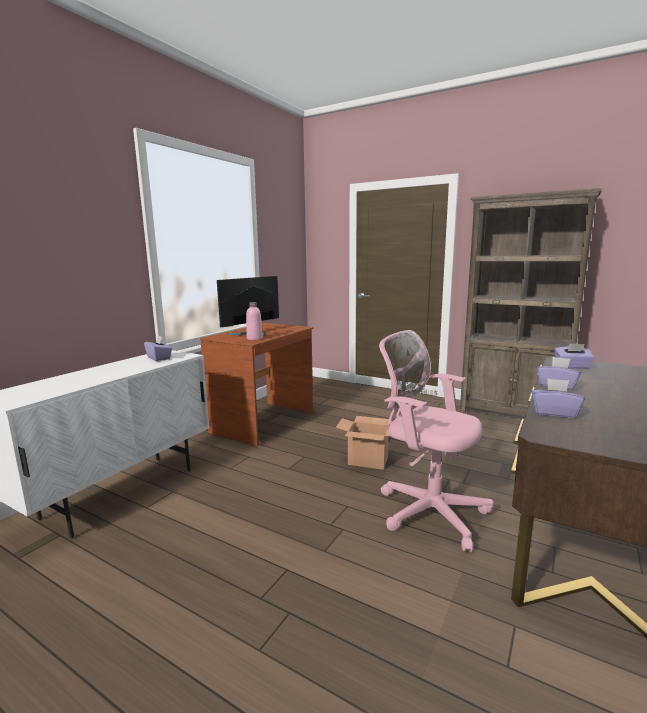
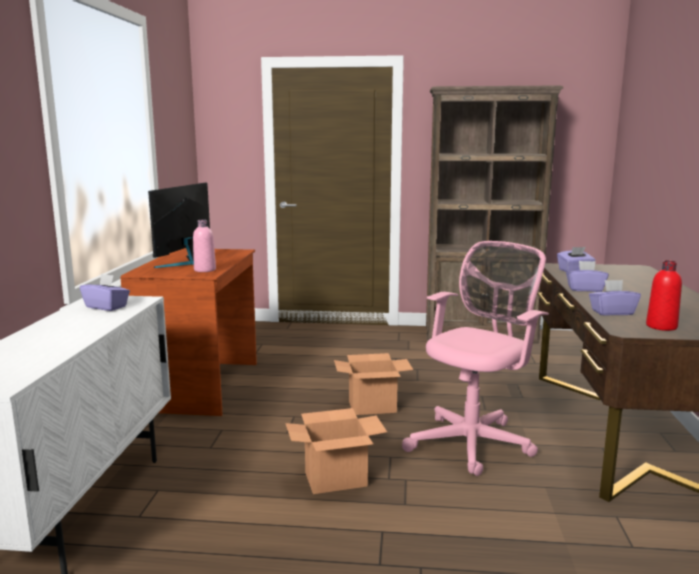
camera: 25 degrees left, 0 degrees up
(291, 514) = (336, 479): none -> cardboard box
(428, 510) = (473, 442): pink office chair -> pink office chair turned 120 degrees clockwise
(593, 436) = (661, 326): none -> red bottle

